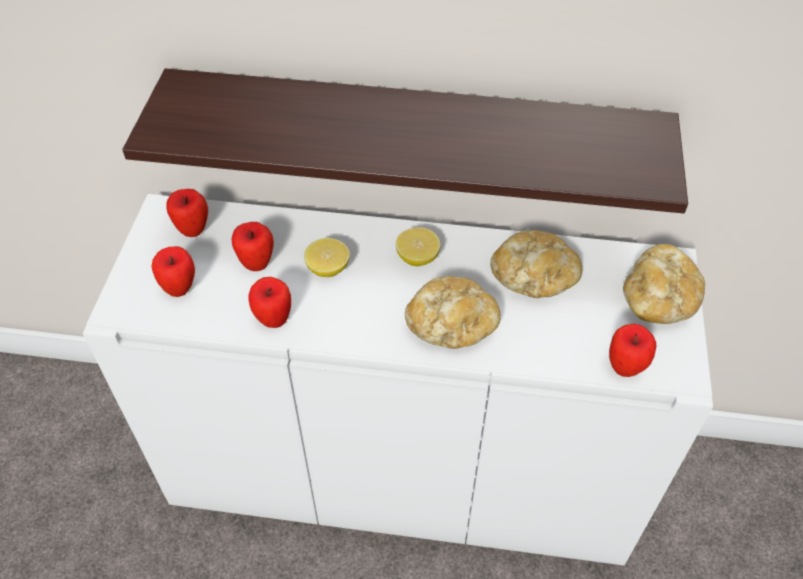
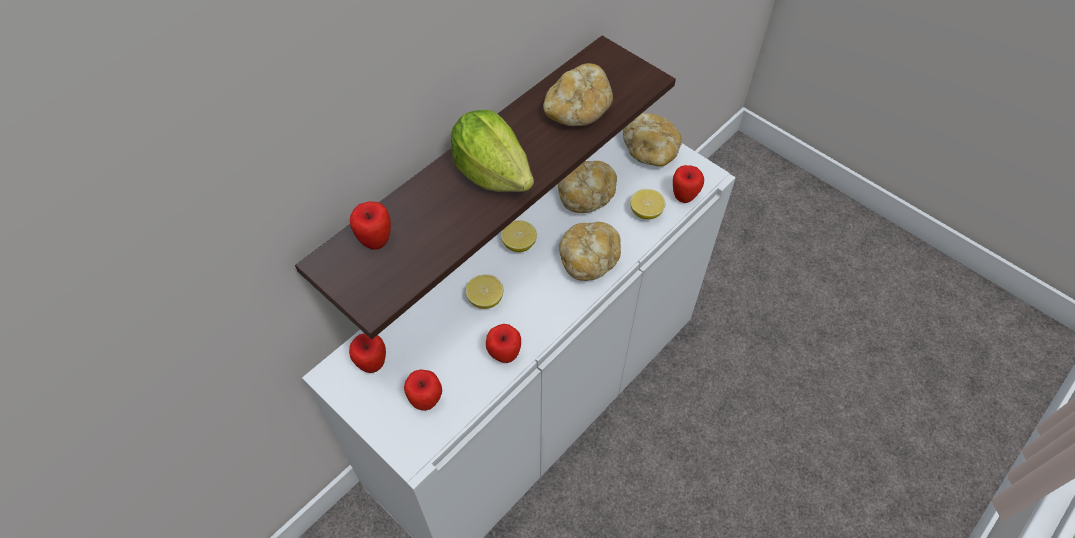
camera: 55 degrees left, 5 degrees up
(257, 263) = (443, 339): apple -> apple (376, 241)
(386, 129) = (492, 172): none -> lettuce
(539, 148) = (578, 111): none -> bread
(564, 342) = (646, 212): none -> lemon

